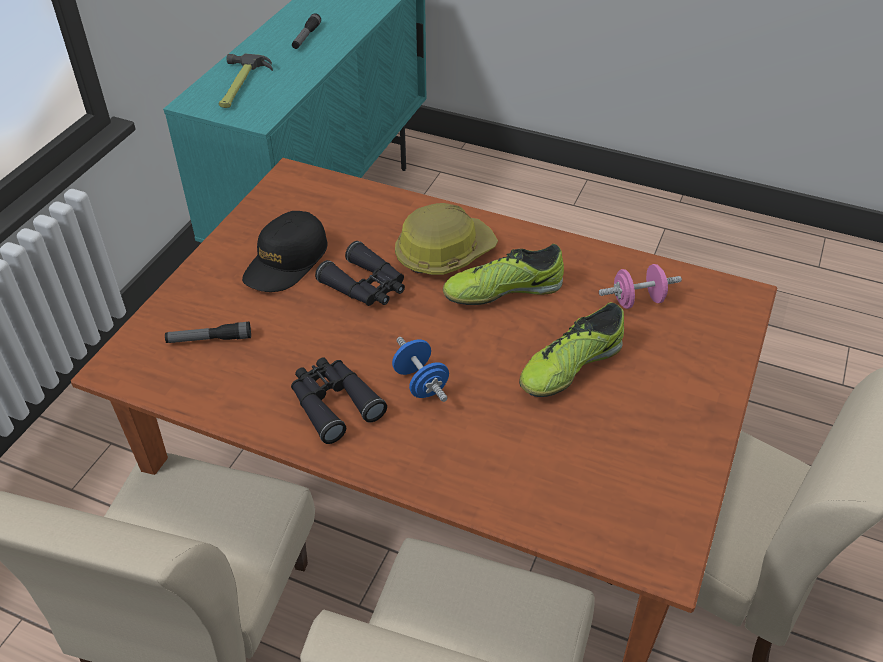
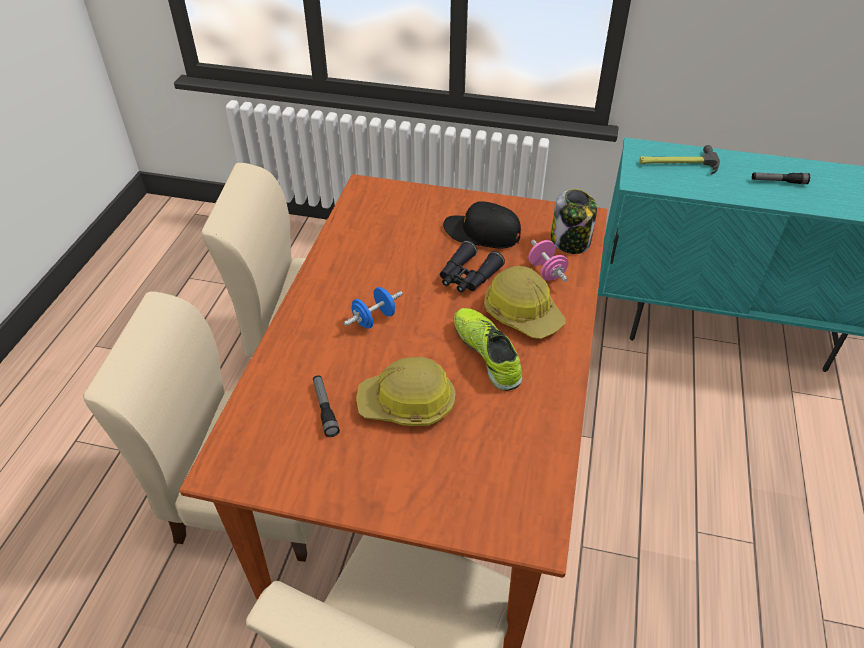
camera: 80 degrees right, 0 degrees up
(209, 339) = (395, 216): flashlight -> flashlight (325, 409)
(333, 194) = (570, 241): none -> jar
(333, 403) = (348, 280): black binoculars -> none
(570, 366) = (407, 403): shoe -> hard hat
(637, 300) = (502, 447): pink dumbbell -> pink dumbbell (546, 271)

